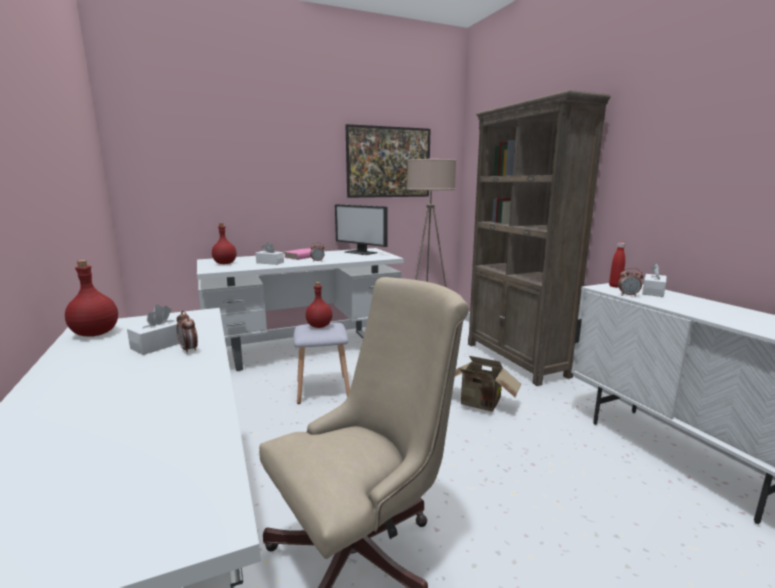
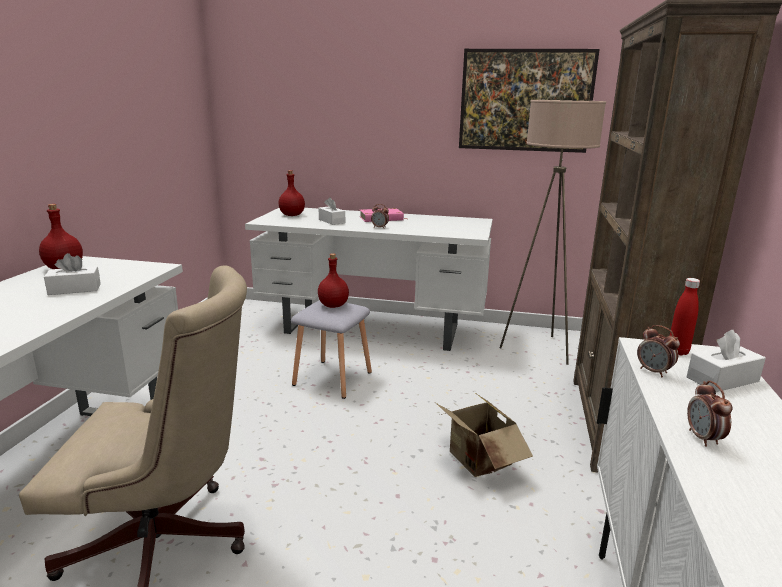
camera: 35 degrees right, 5 degrees up
(189, 350) = (77, 299): alarm clock -> alarm clock (703, 438)
(361, 252) = (457, 223): monitor -> none

